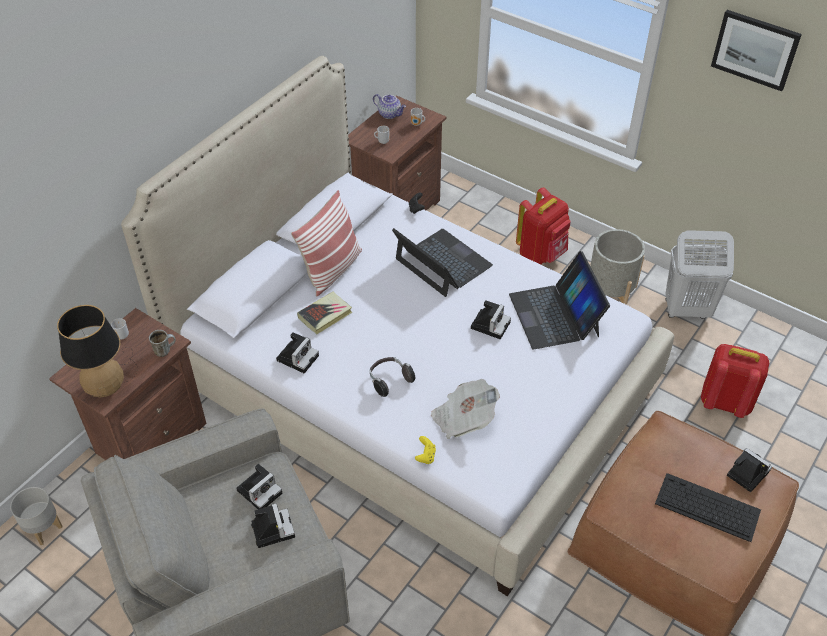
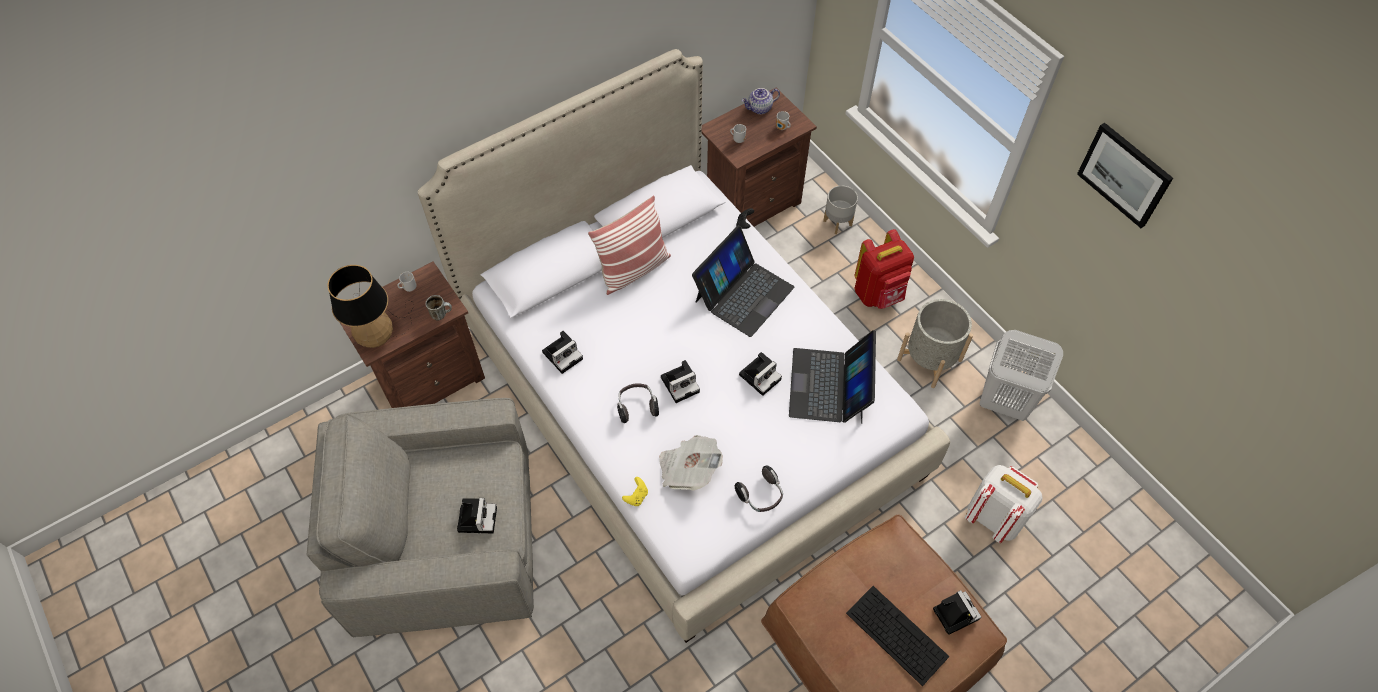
camera: 20 degrees right, 10 degrees up
(43, 529) = (312, 436): grey planter -> grey planter (837, 223)
(260, 490) = (482, 476): camera -> camera (681, 383)
(325, 315) = (606, 317): book -> none
(390, 114) = (759, 109): teapot -> teapot turned 105 degrees clockwise
(442, 263) = (743, 293): laptop -> laptop turned 60 degrees clockwise
(539, 420) = (761, 495): none -> headphones
(725, 402) = (993, 517): red backpack -> white backpack

